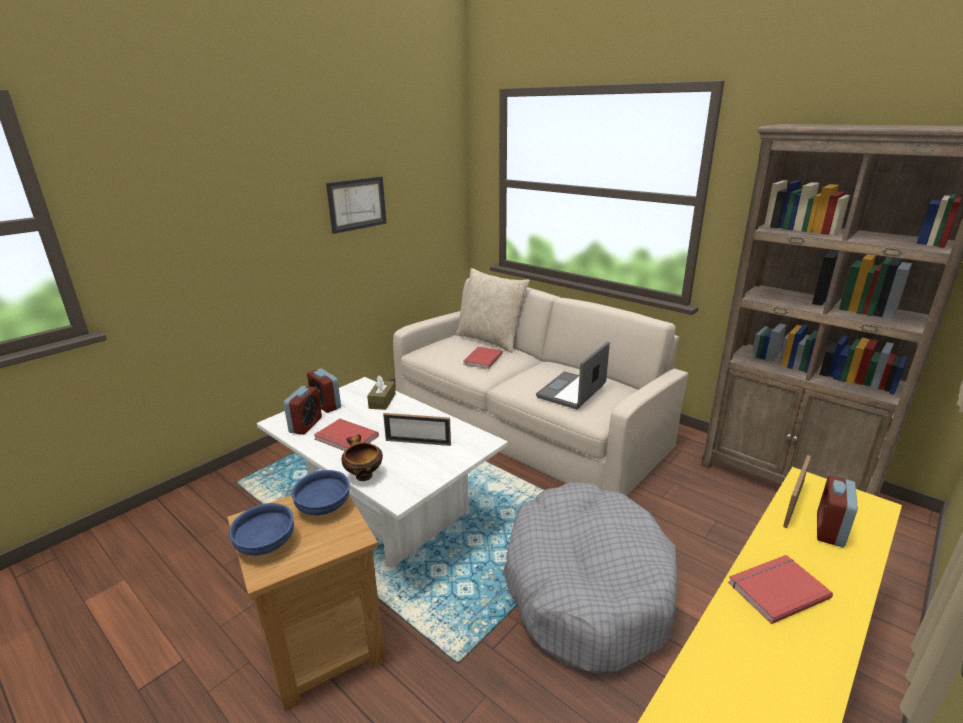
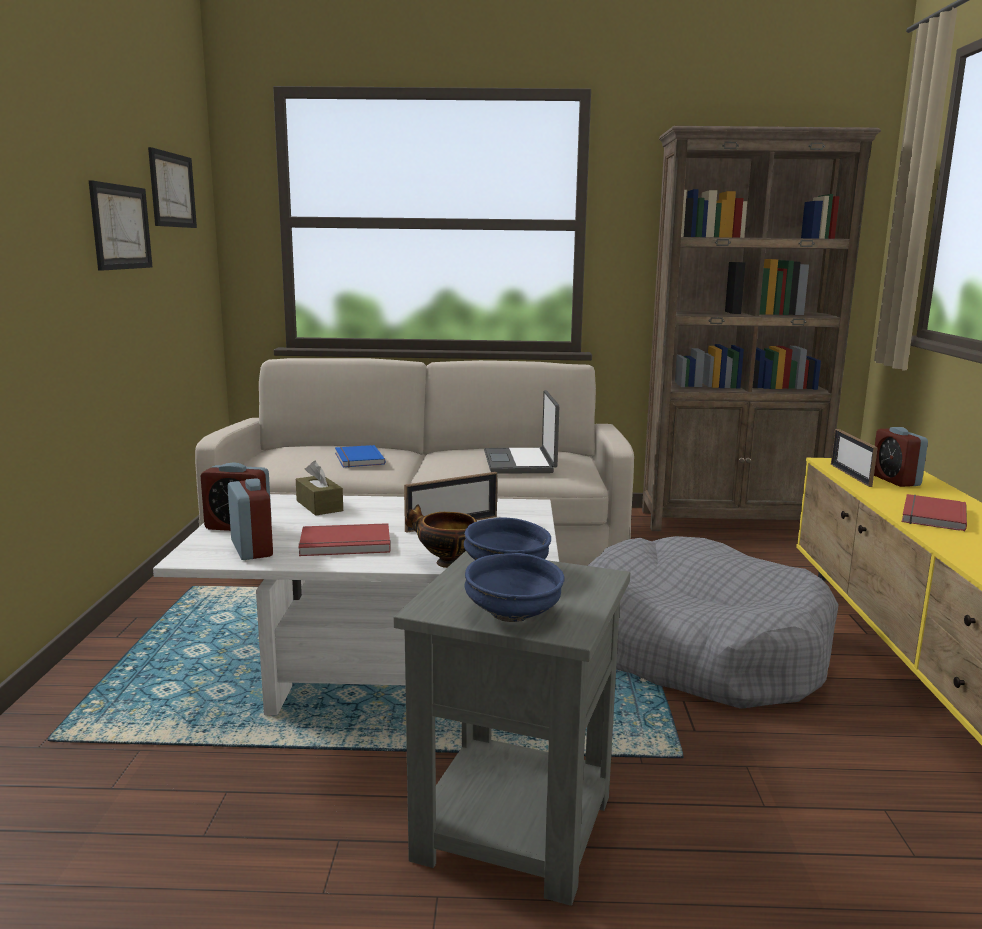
camera: 40 degrees left, 10 degrees down
(321, 648) = (514, 829): brown side table -> grey side table
(415, 170) = (172, 190): none -> picture
(481, 359) = (357, 459): red book -> blue book
(490, 340) = (330, 444): beige pillow -> none

